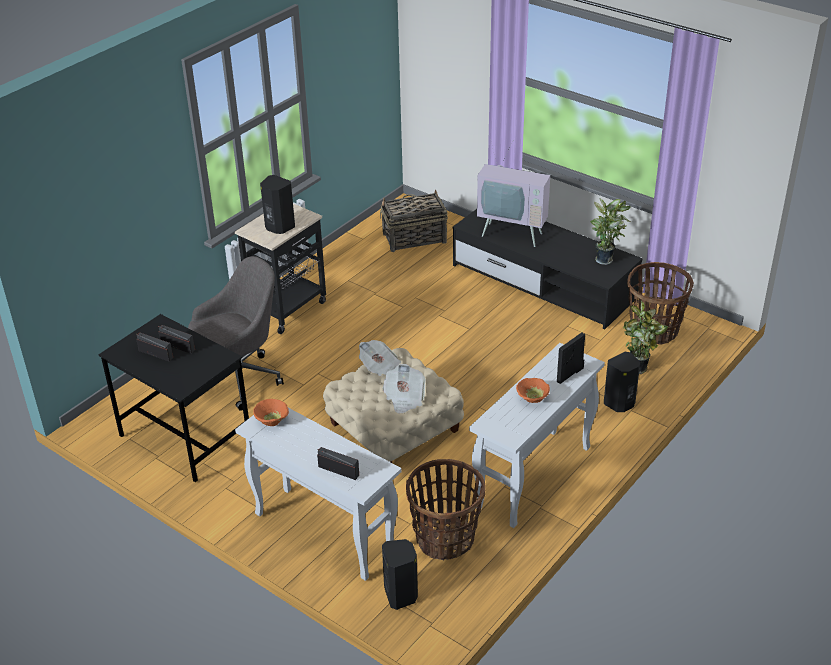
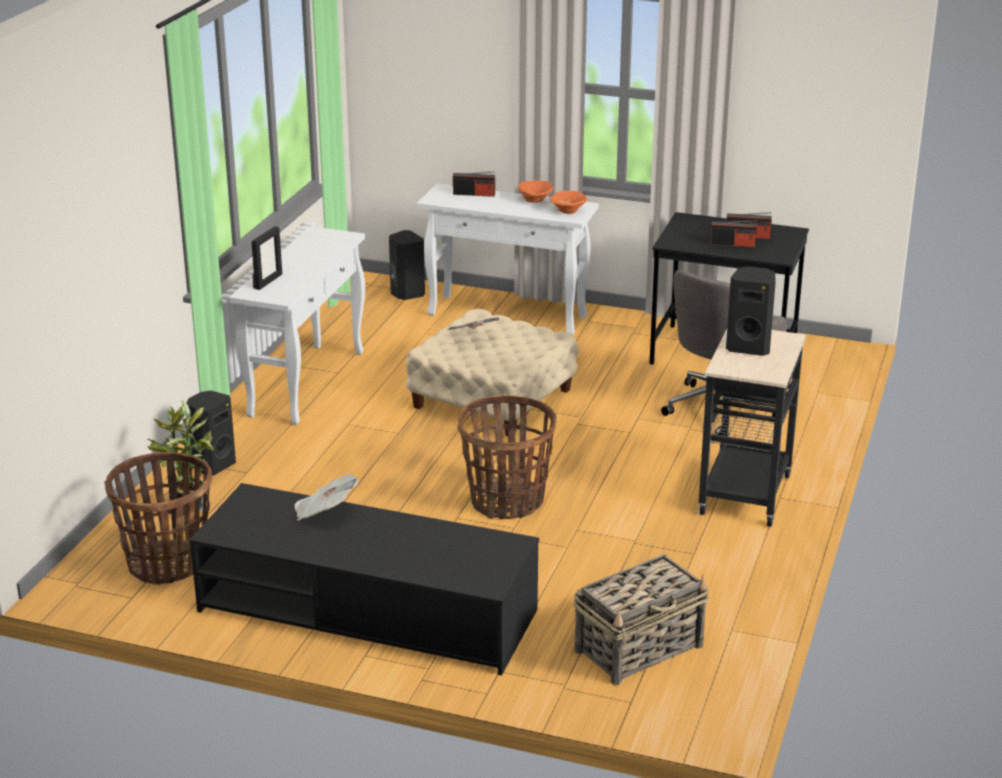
camera: 160 degrees right, 10 degrees down
(381, 369) = (521, 358): newspaper -> newspaper (325, 512)
(445, 539) = (383, 329): basket -> basket (507, 501)
(513, 232) = (426, 545): television -> none
(532, 398) = (305, 259): orange bowl -> orange bowl (535, 201)
(605, 259) = (253, 526): potted plant -> none

